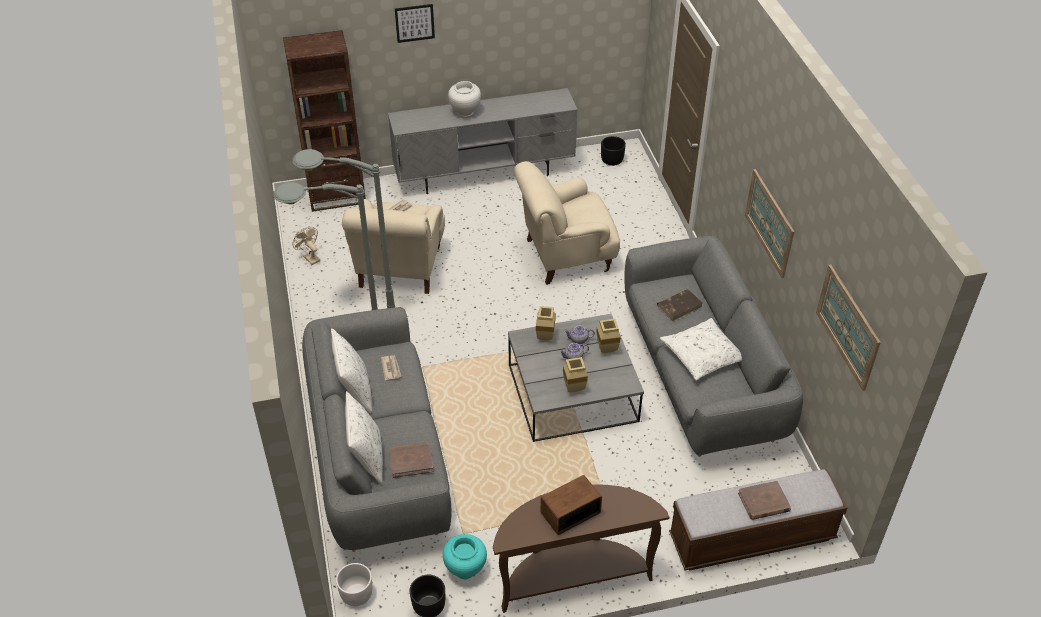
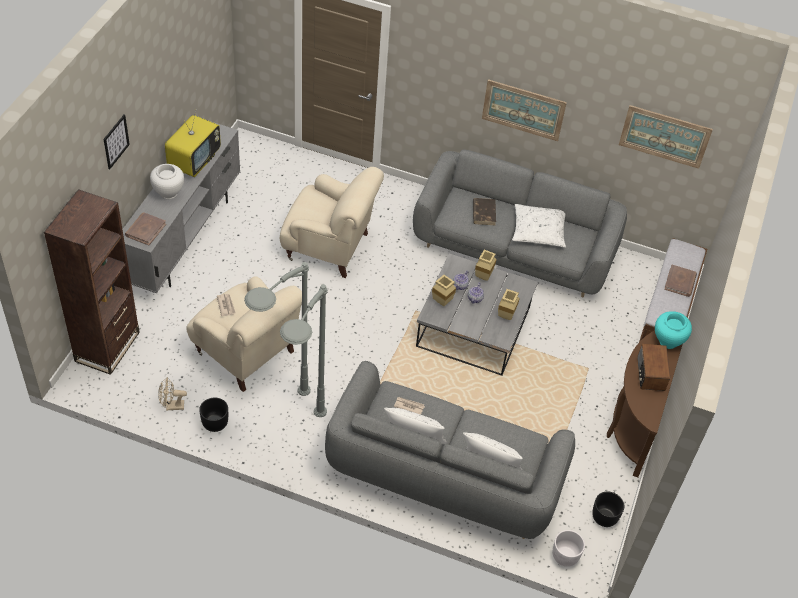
camera: 60 degrees left, 5 degrees up
(411, 461) = (514, 443): brown book -> brown book (145, 230)
(465, 569) = (587, 478): turquoise vase -> turquoise vase (667, 341)
(514, 106) = (194, 161): none -> television
(565, 256) = (330, 247): beige armchair -> beige armchair turned 90 degrees counterclockwise
(612, 160) = (249, 157): black planter -> black planter (215, 422)

